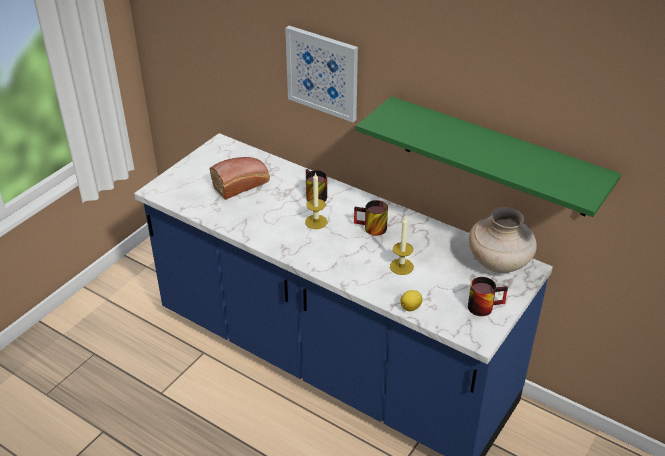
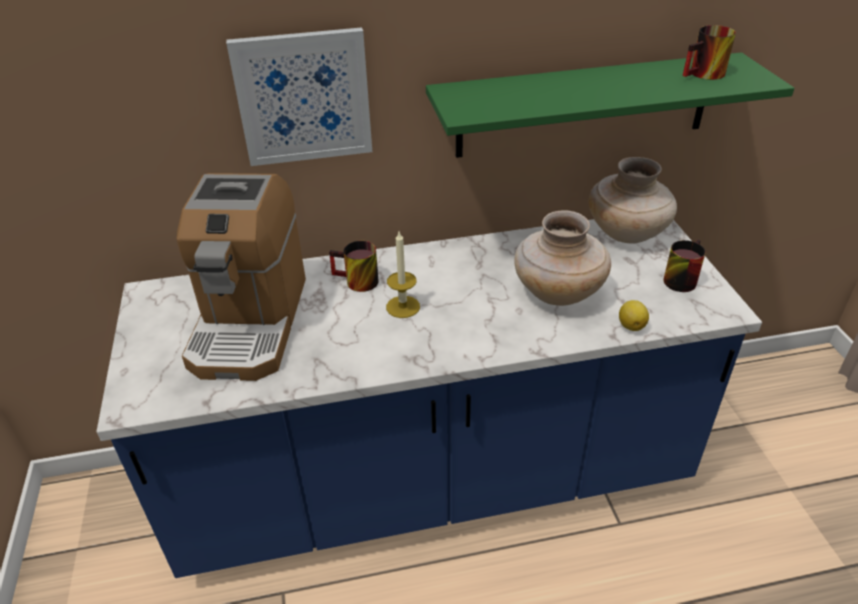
camera: 45 degrees left, 0 degrees up
(242, 184) = (250, 322): bread -> coffee machine
(371, 229) = (470, 277): mug -> mug (705, 75)
(401, 266) = (558, 293): candle -> beige vase

